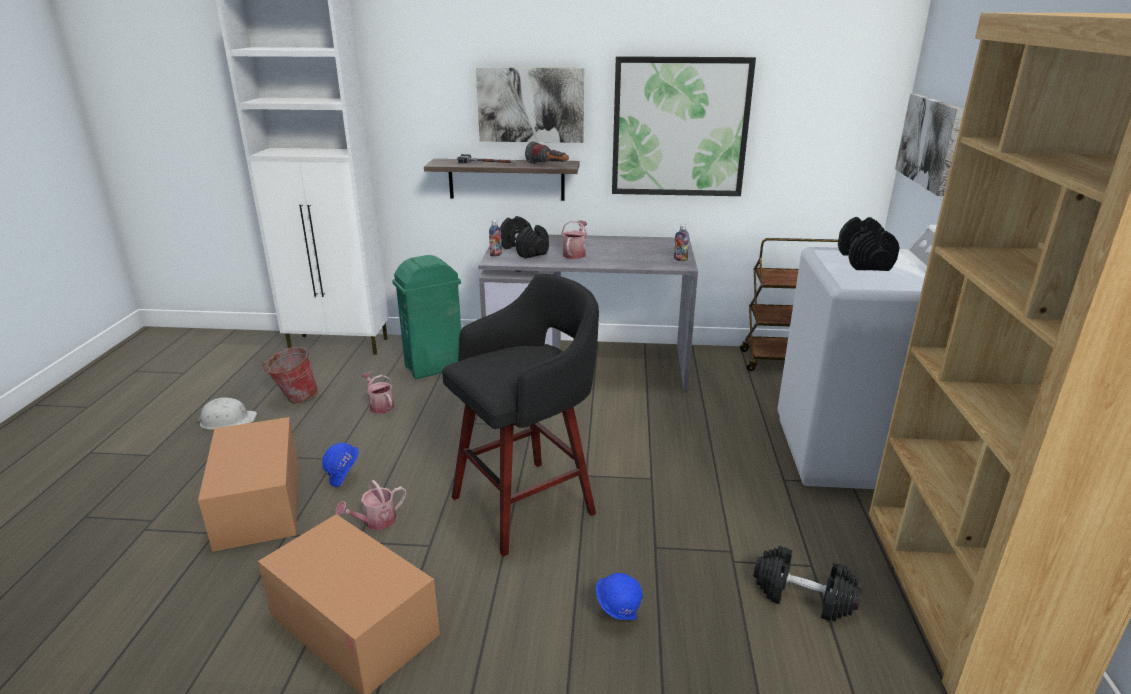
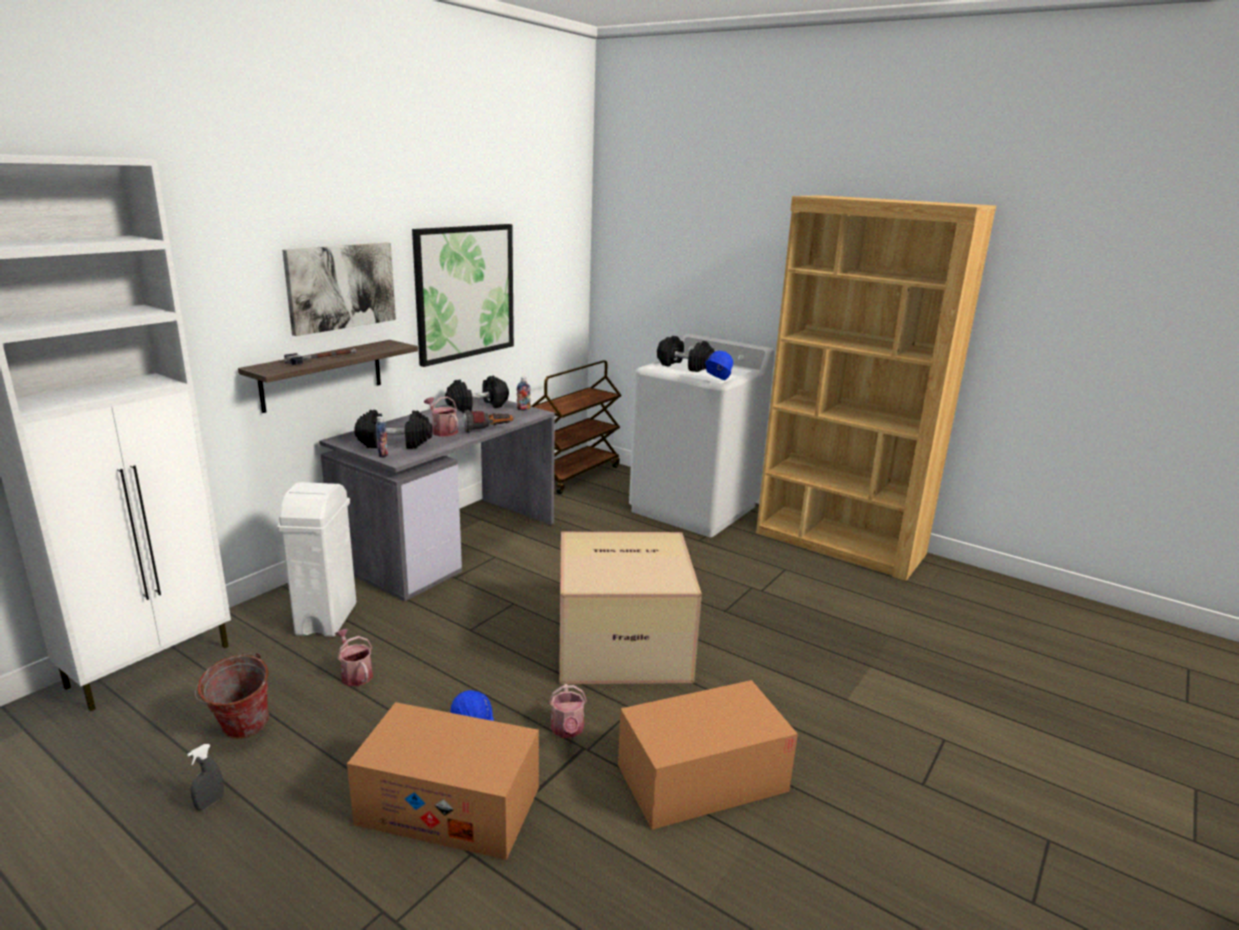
camera: 60 degrees left, 5 degrees down
(227, 420) = (210, 803): white hard hat -> grey spray bottle
(380, 405) = (355, 674): watering can -> watering can turned 60 degrees clockwise
(435, 368) = (327, 618): green trash can -> white trash can
(527, 504) = (624, 643): black stool -> cardboard box
(548, 166) = (386, 349): flashlight -> flashlight (488, 430)
(617, 614) = (779, 650): blue hard hat -> blue hard hat (716, 382)
(803, 597) = (809, 583): black dumbbell -> black dumbbell (477, 406)
(930, 142) = (637, 279): picture -> none

